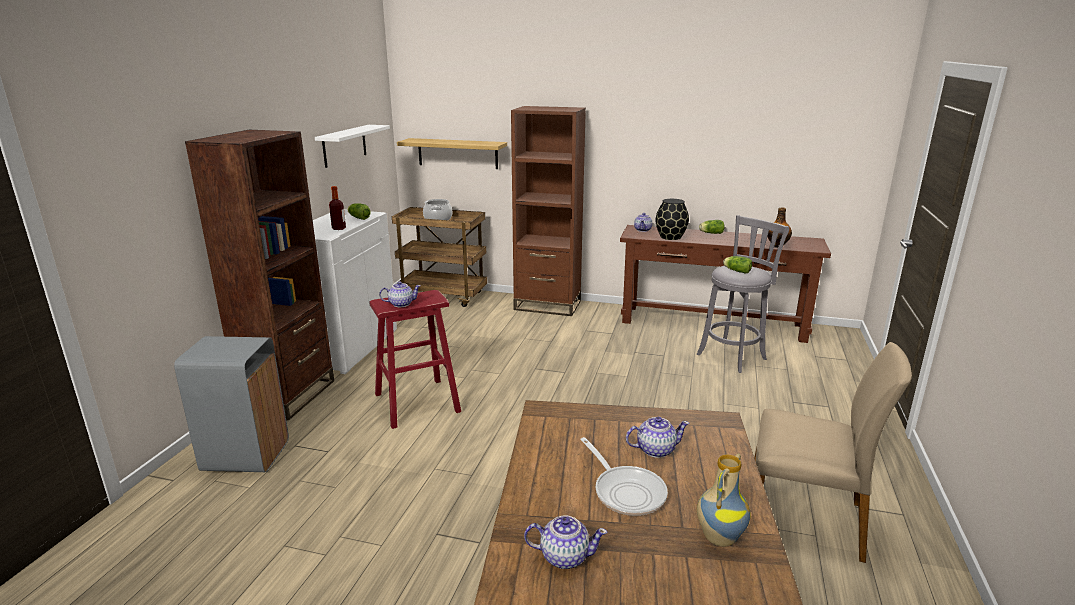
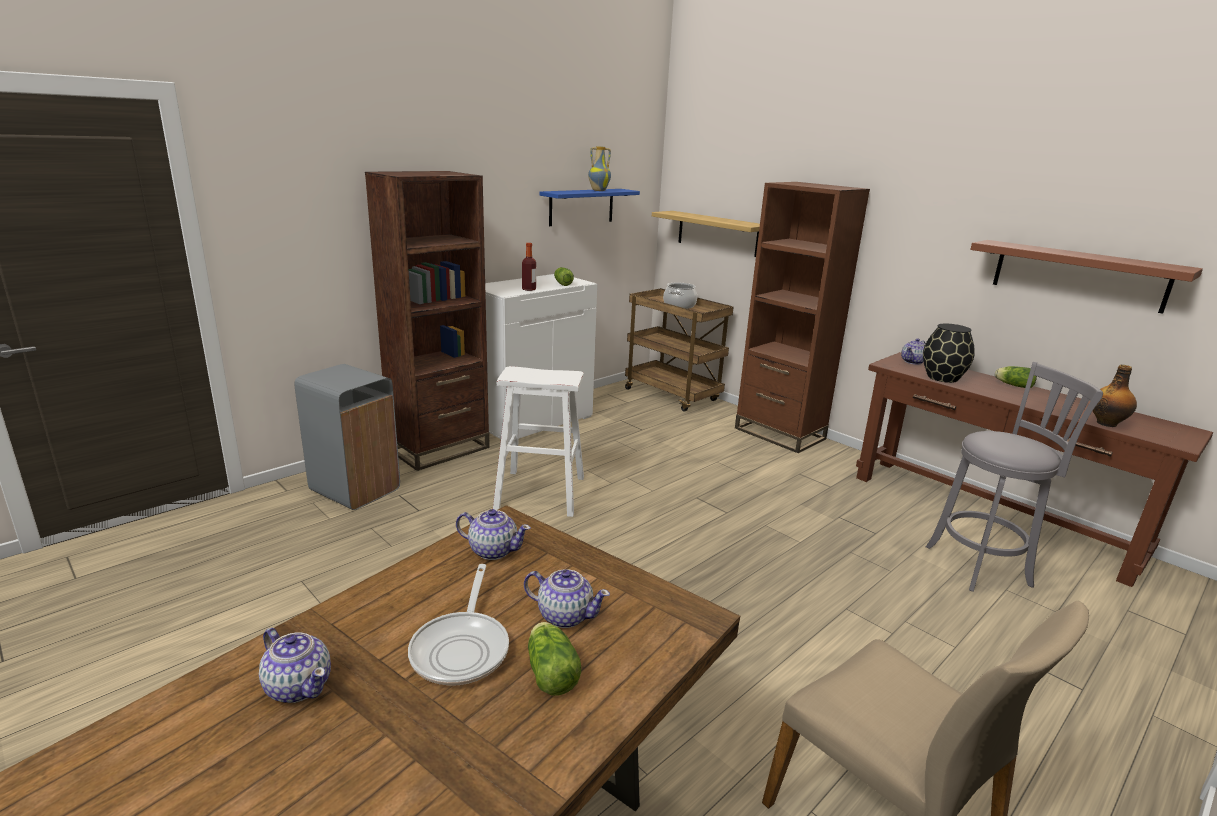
camera: 30 degrees right, 0 degrees up
(344, 145) = (581, 207): white shelf -> blue shelf
(401, 304) = (529, 376): teapot -> teapot (493, 550)
(417, 402) = (540, 492): red stool -> white stool
(718, 537) = (485, 758): vase -> vase (599, 190)
(736, 154) = (1078, 275): none -> brown shelf
(736, 271) = (1002, 441): lettuce -> lettuce (550, 671)

